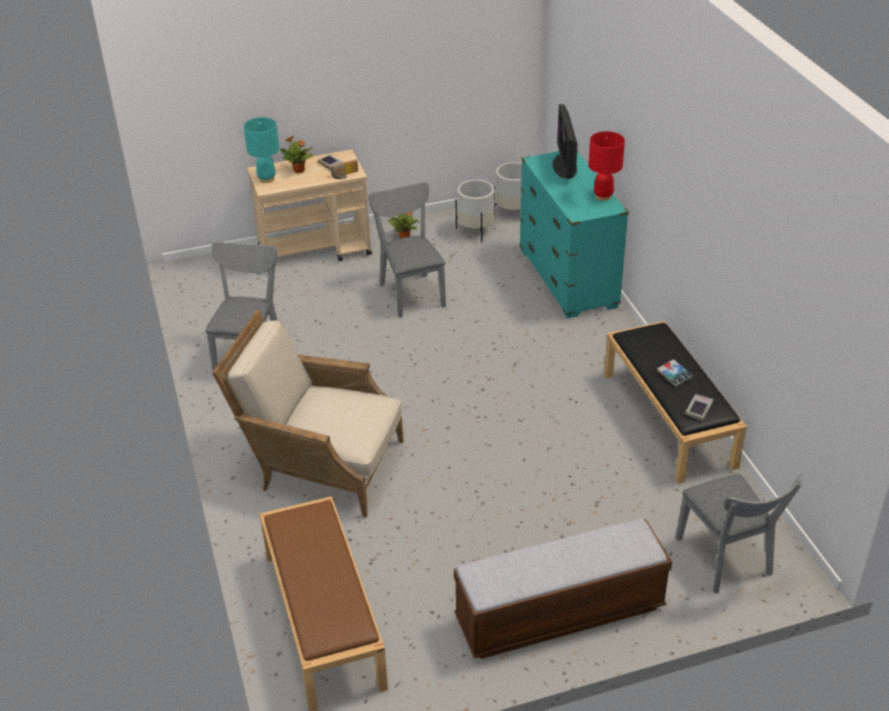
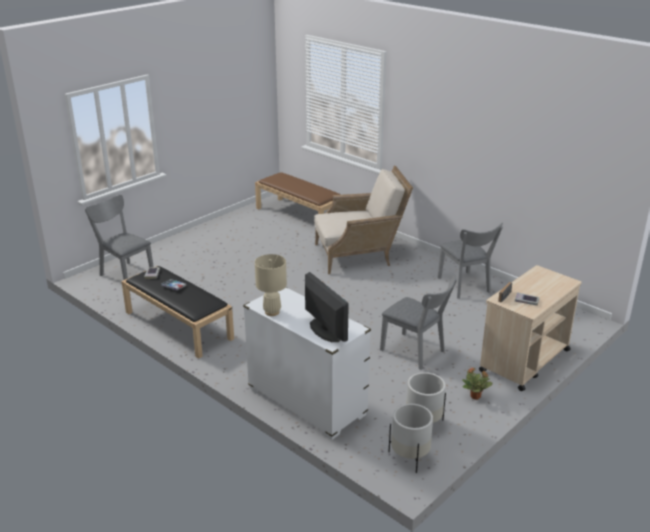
camera: 150 degrees right, 10 degrees down
(266, 179) = (552, 277): turquoise table lamp -> none
(299, 170) = (541, 289): potted plant -> none
(559, 614) = (200, 240): bench -> none
(568, 279) = (306, 402): turquoise dresser -> white dresser
(603, 196) = (272, 312): red table lamp -> beige table lamp

